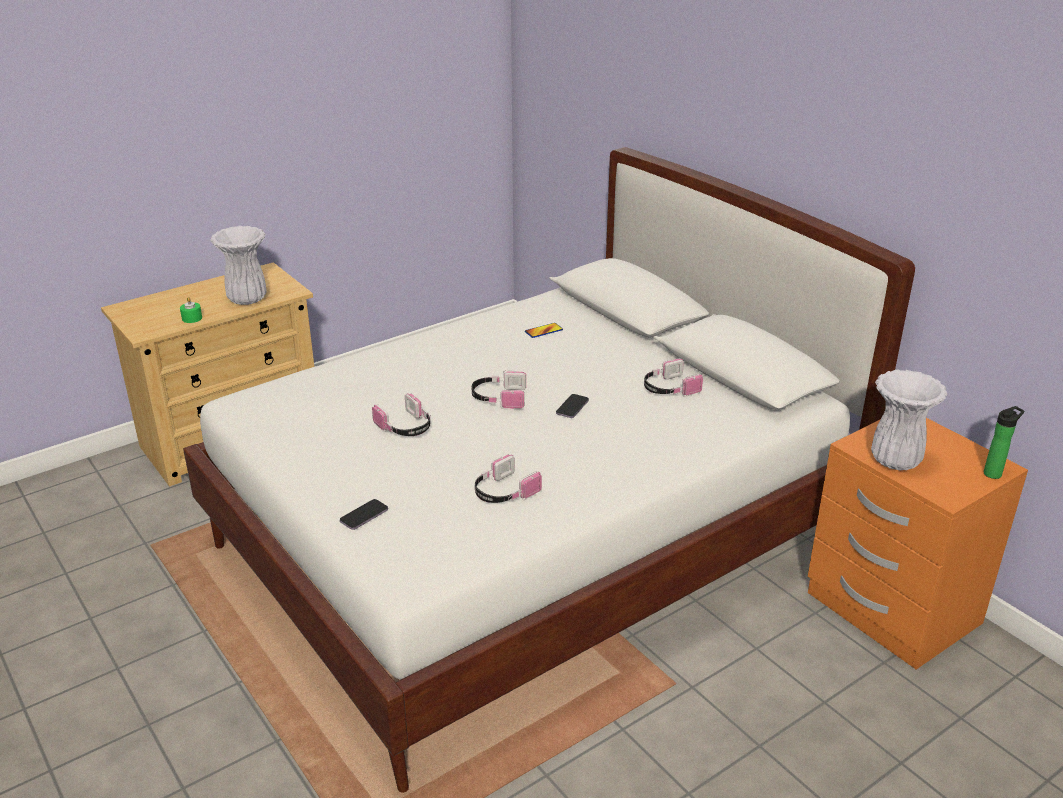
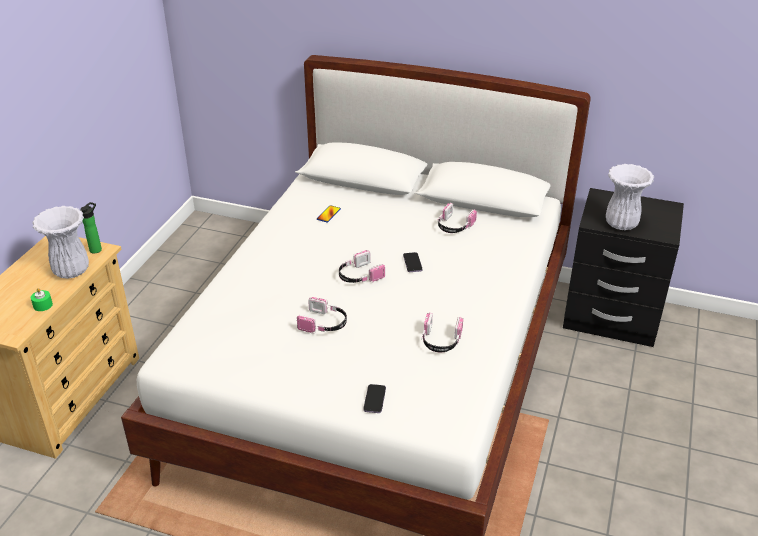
camera: 35 degrees left, 5 degrees up
(891, 609) = (611, 317): orange nightstand -> black nightstand
(994, 473) = (672, 212): bottle -> bottle (97, 249)

